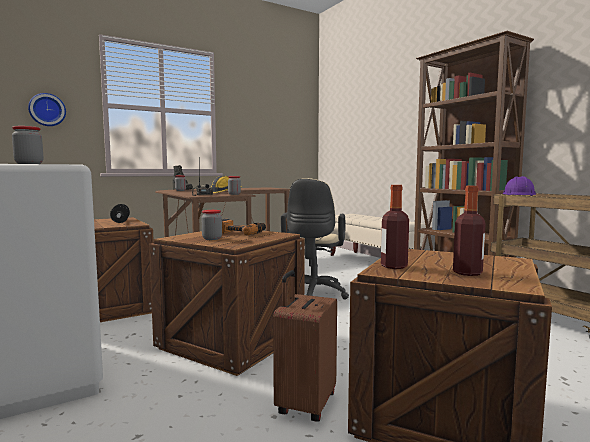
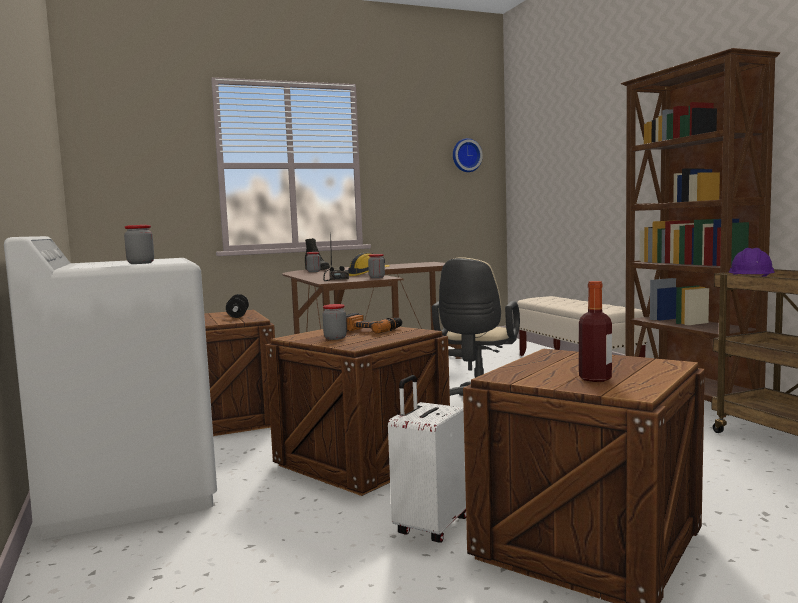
camera: 10 degrees right, 0 degrees up
(47, 110) = (153, 177): wall clock -> wall clock (466, 155)
(304, 404) = (430, 526): brown suitcase -> white suitcase
(394, 266) = (518, 371): bottle -> none

